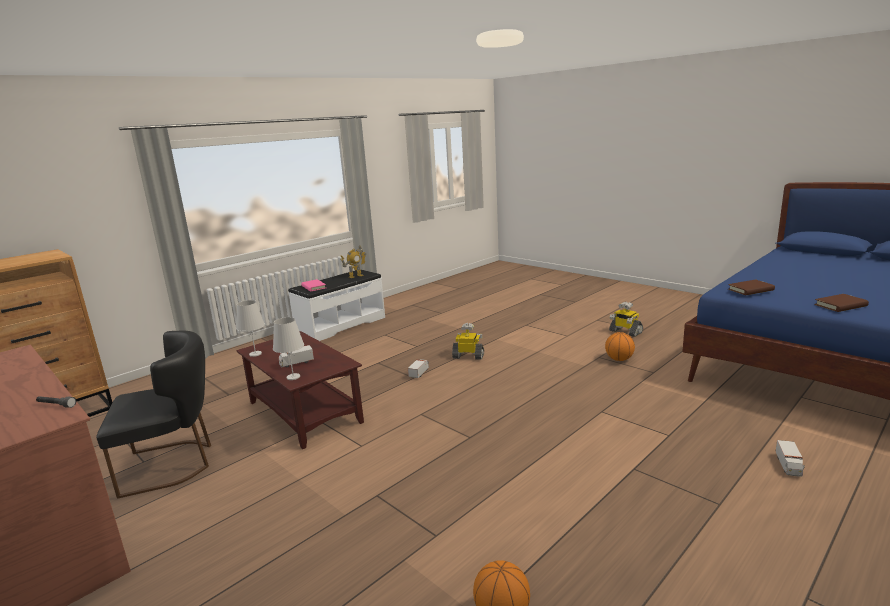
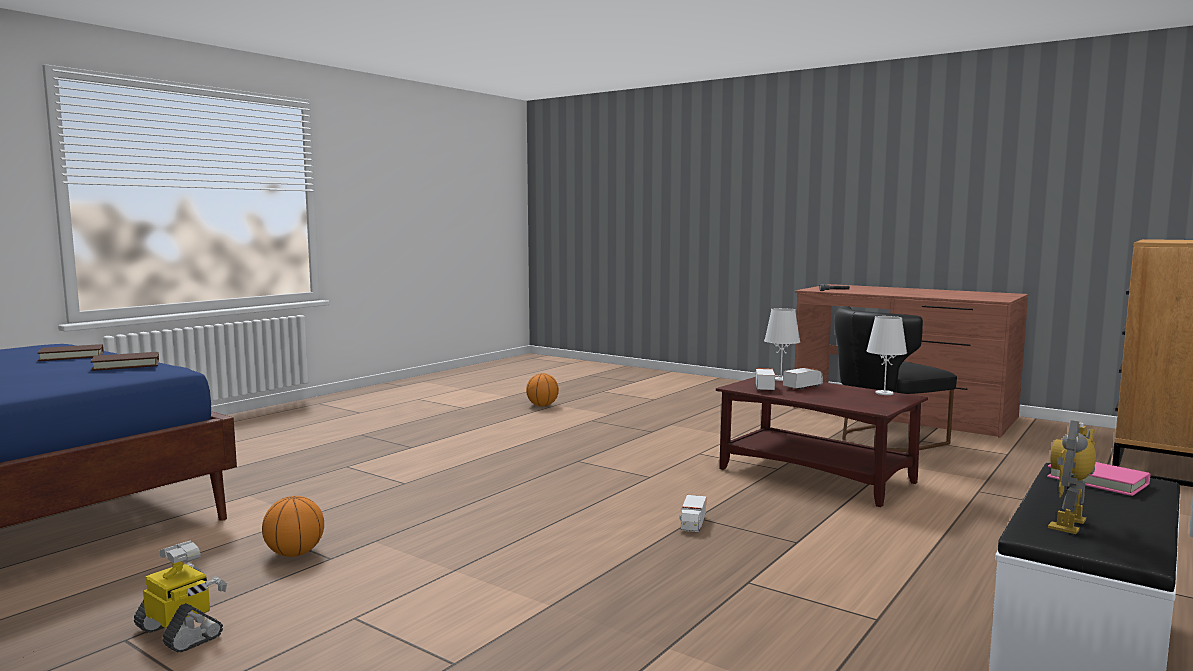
camera: 170 degrees right, 10 degrees down
(468, 356) = (609, 557): toy robot -> none
(788, 466) = (260, 451): toy truck -> toy truck (764, 388)

